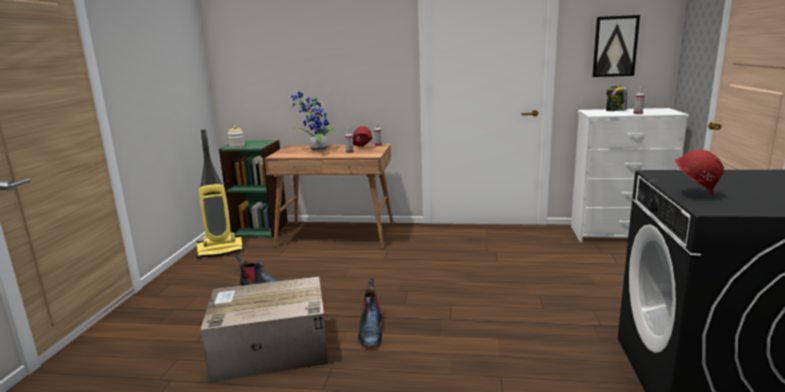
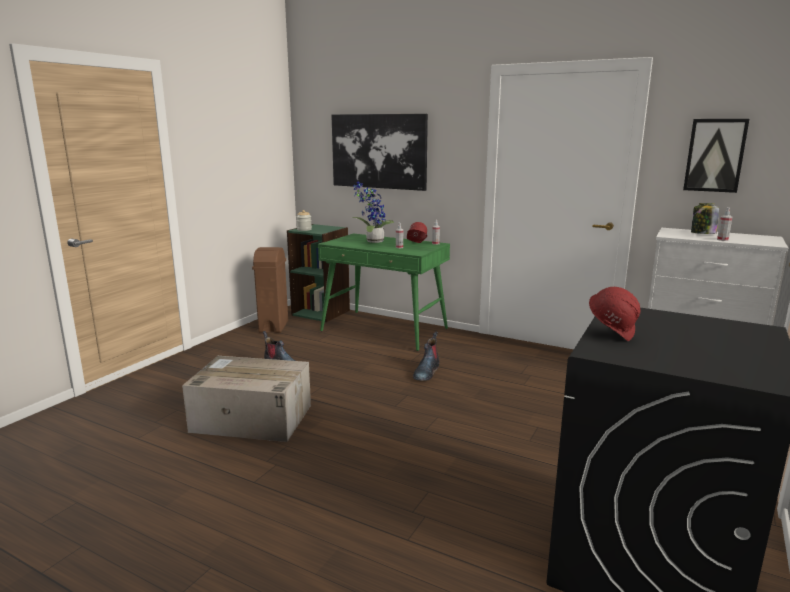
camera: 20 degrees right, 0 degrees up
(221, 250) = (274, 326): vacuum cleaner -> brown trash can
(307, 61) = (379, 151): none -> picture
(337, 235) = (385, 330): brown desk -> green desk
(370, 331) = (344, 423): boot -> boot (426, 372)

